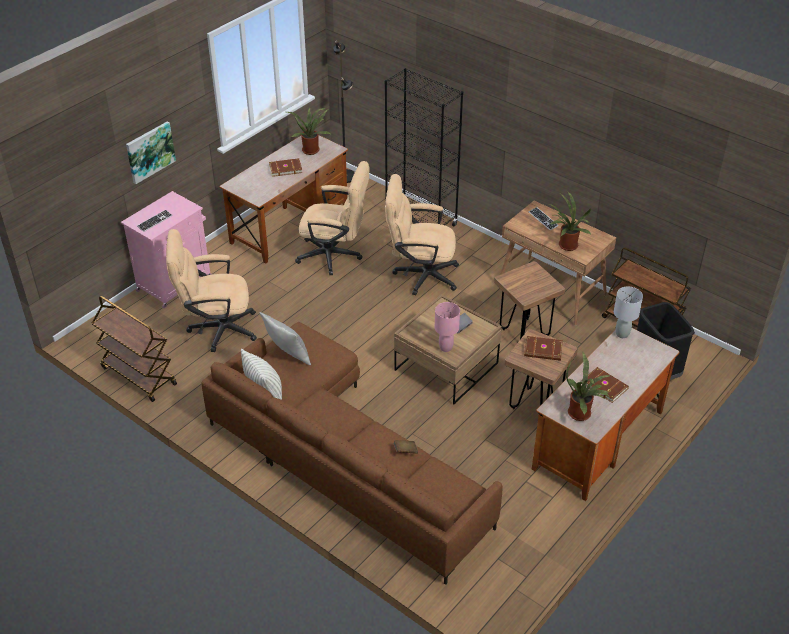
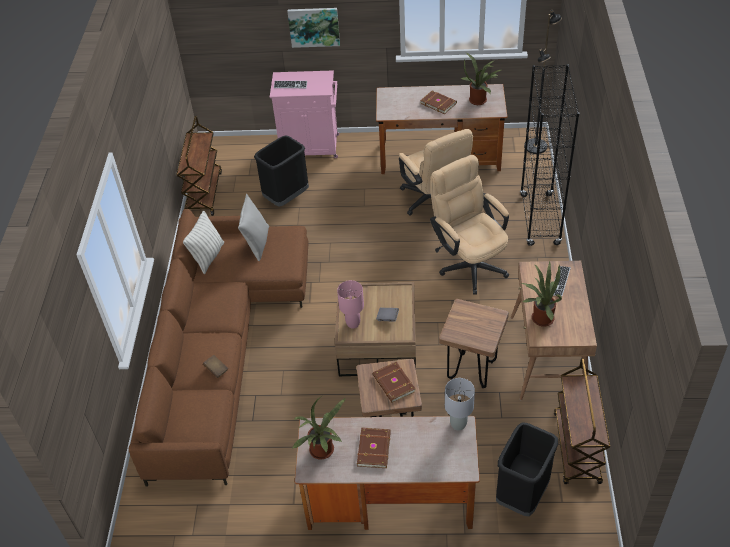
camera: 55 degrees right, 5 degrees up
(216, 329) = (286, 197): beige office chair -> black trash can

